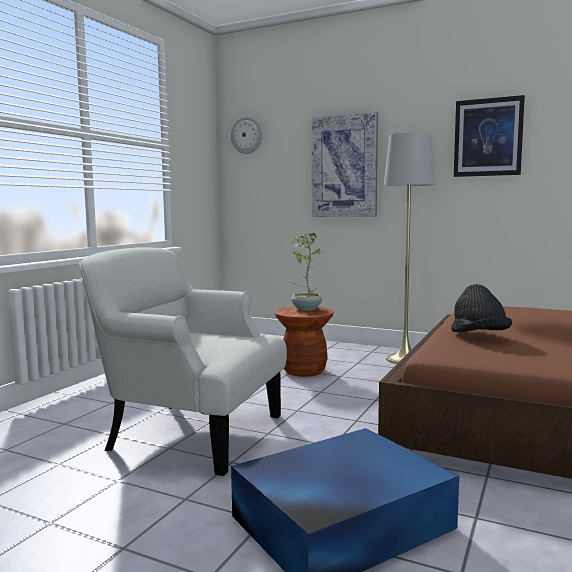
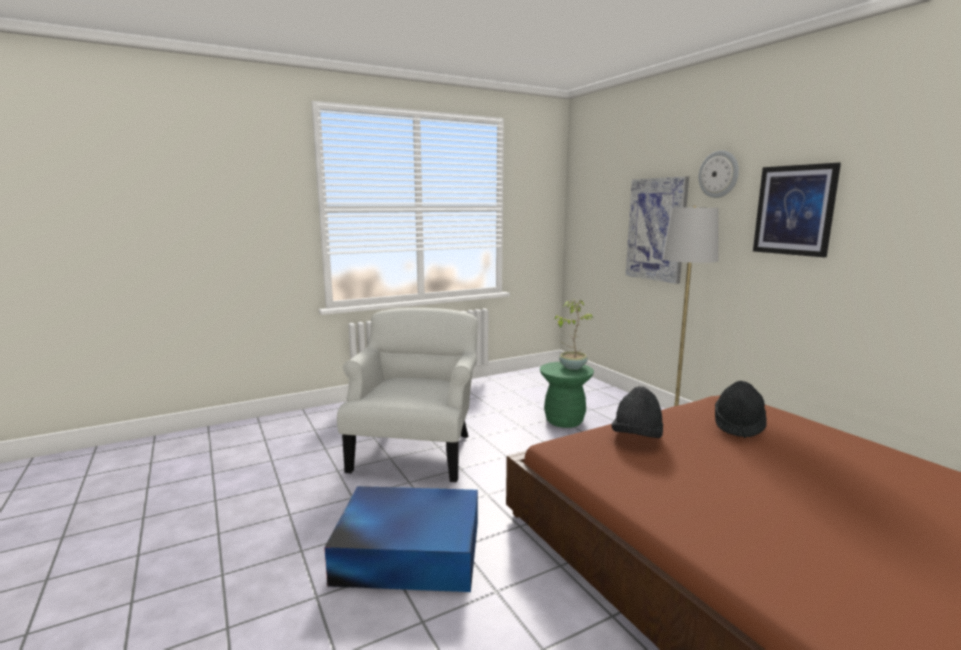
camera: 35 degrees right, 5 degrees up
(191, 433) = (415, 451): white armchair -> white armchair turned 45 degrees clockwise
(247, 135) = (585, 192): wall clock -> wall clock (719, 174)
(304, 371) = (564, 421): brown stool -> green stool
(522, 316) = (738, 425): none -> black hat

